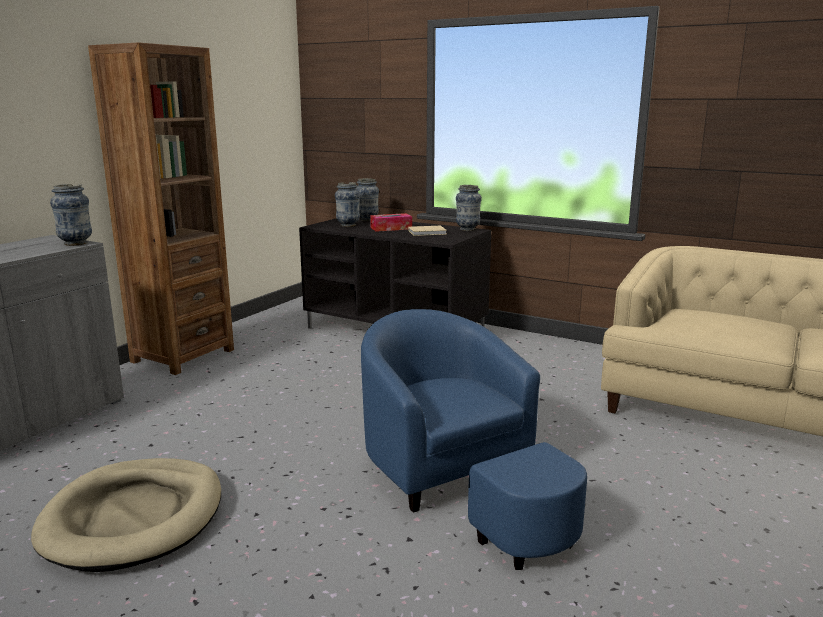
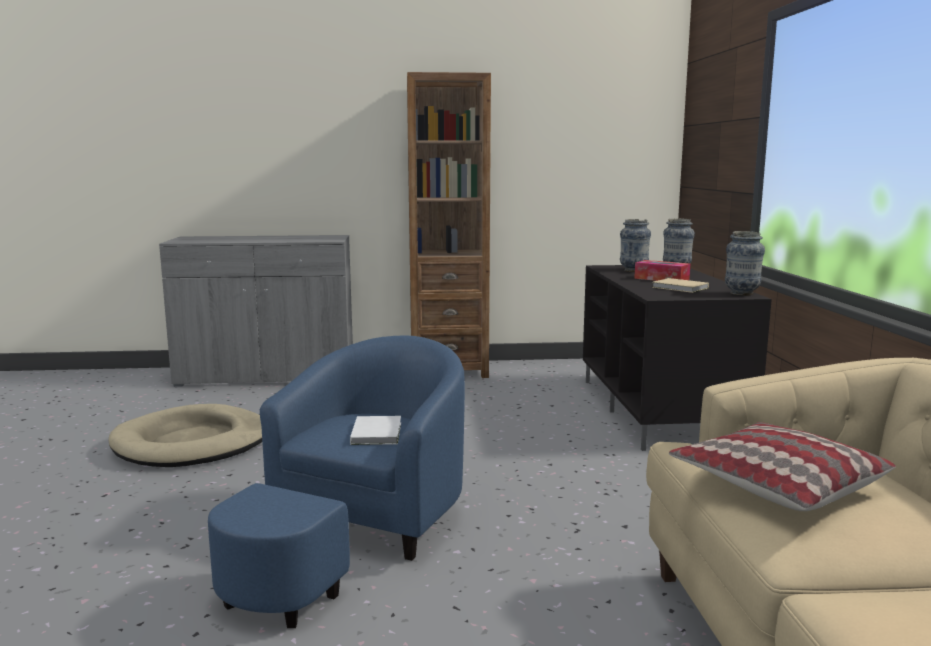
camera: 55 degrees right, 5 degrees down
(76, 243) = (331, 240): vase -> none
(456, 394) = (377, 432): none -> white book
(704, 325) = (776, 484): none -> pillow

